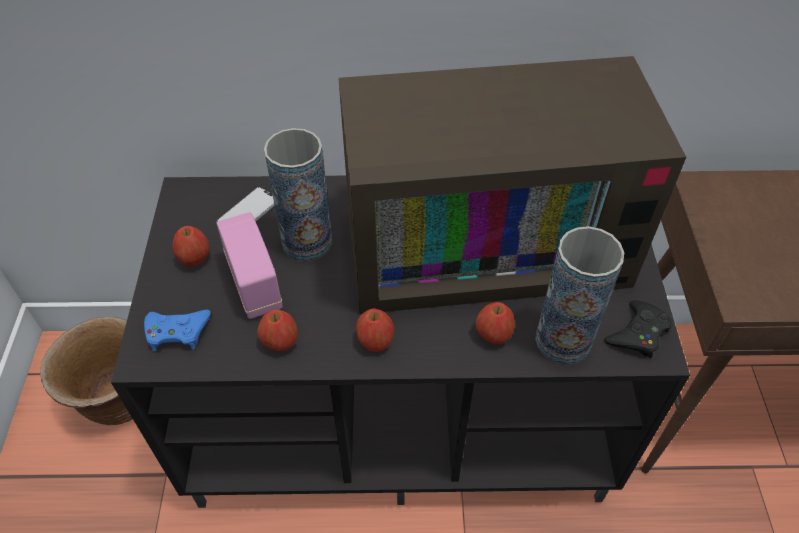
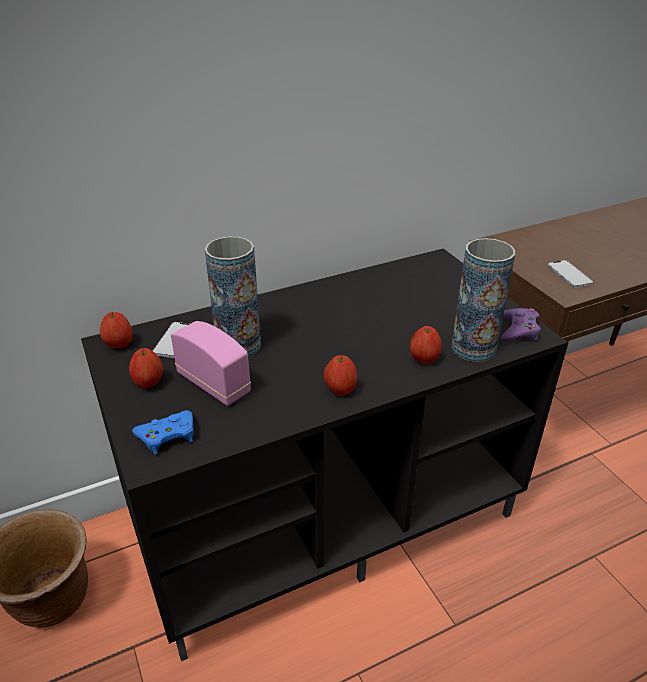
camera: 25 degrees left, 15 degrees down
(280, 342) = (264, 414): apple -> apple (119, 345)
(486, 240) = (376, 308): television -> none
(638, 333) = (518, 329): black game controller -> purple game controller
(769, 271) = (569, 275): none -> phone

